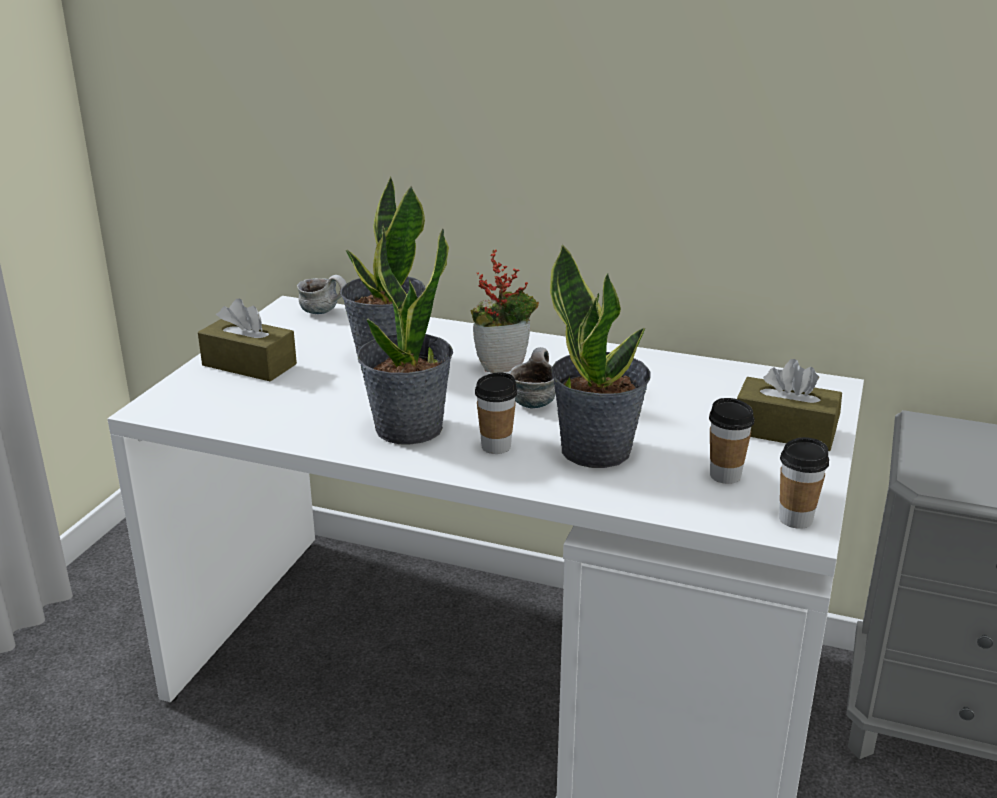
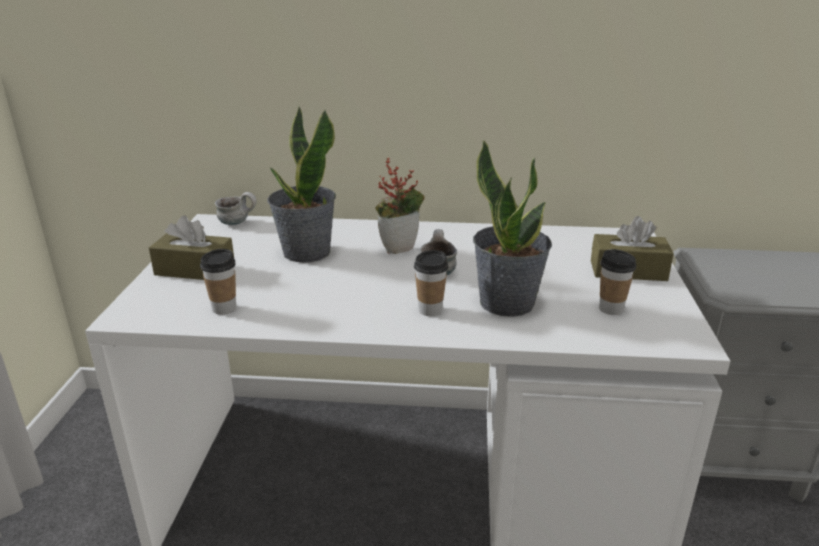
camera: 15 degrees left, 0 degrees up
(408, 429) = (353, 305): potted plant -> none
(795, 519) = (682, 335): cup -> cup (224, 308)

